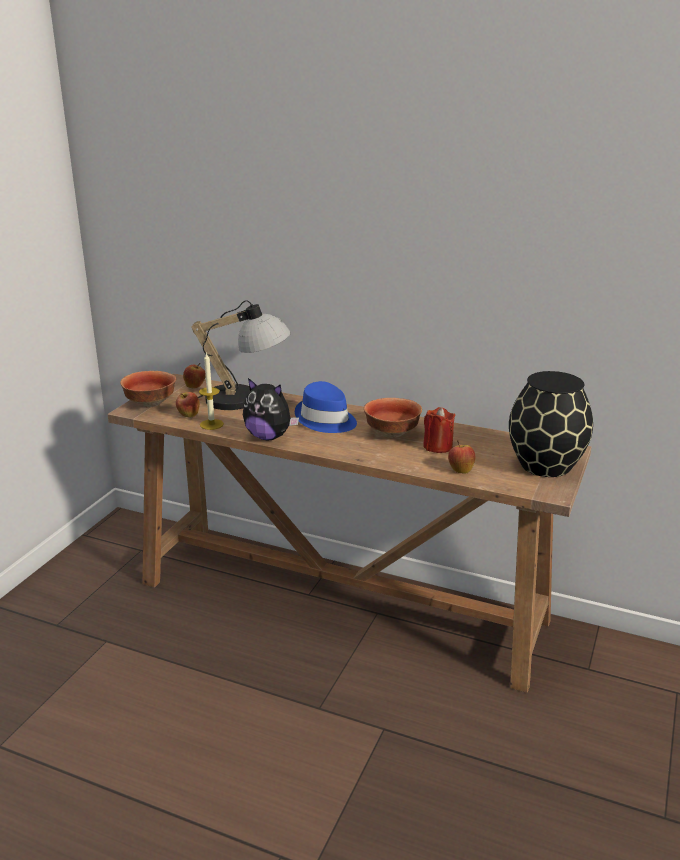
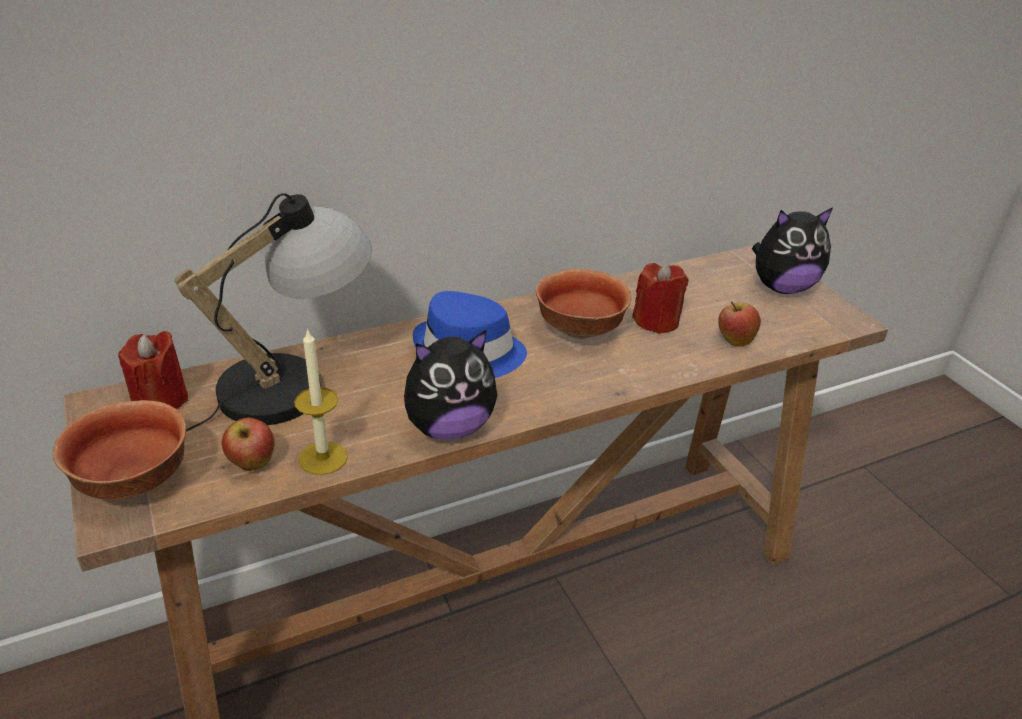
camera: 50 degrees left, 10 degrees up
(195, 386) = (160, 400): apple -> red candle
(546, 465) = (782, 287): black vase -> plush toy

